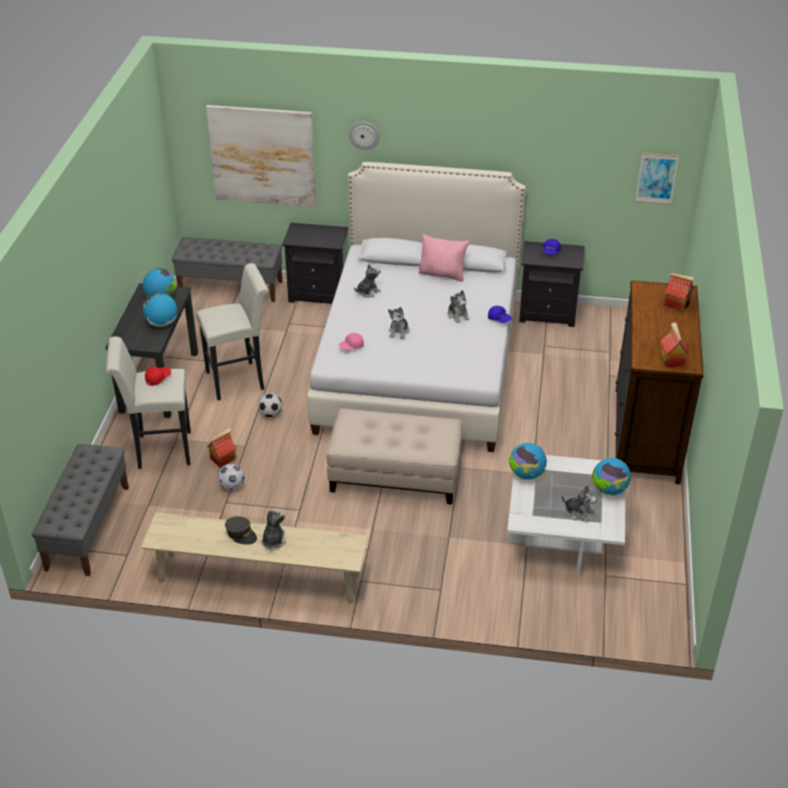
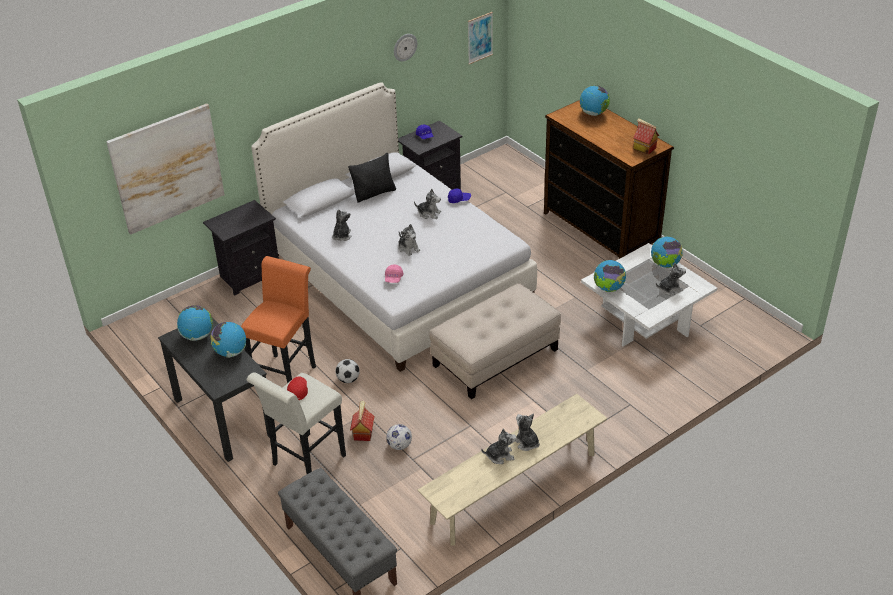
camera: 45 degrees left, 0 degrees up
(231, 287) = (169, 313): grey bench -> none
(240, 380) = (286, 372): white stool -> orange stool
(241, 534) = (500, 456): grey cap -> plush toy
(364, 135) = (255, 104): wall clock -> wall clock (404, 47)
(442, 274) = (374, 193): pink pillow -> black pillow
(677, 303) = (593, 113): toy house -> globe

